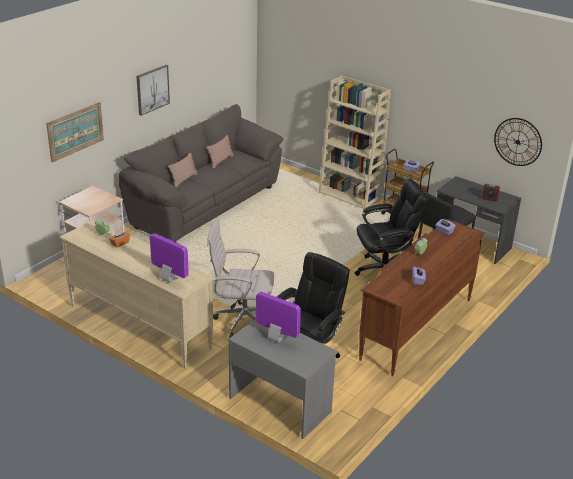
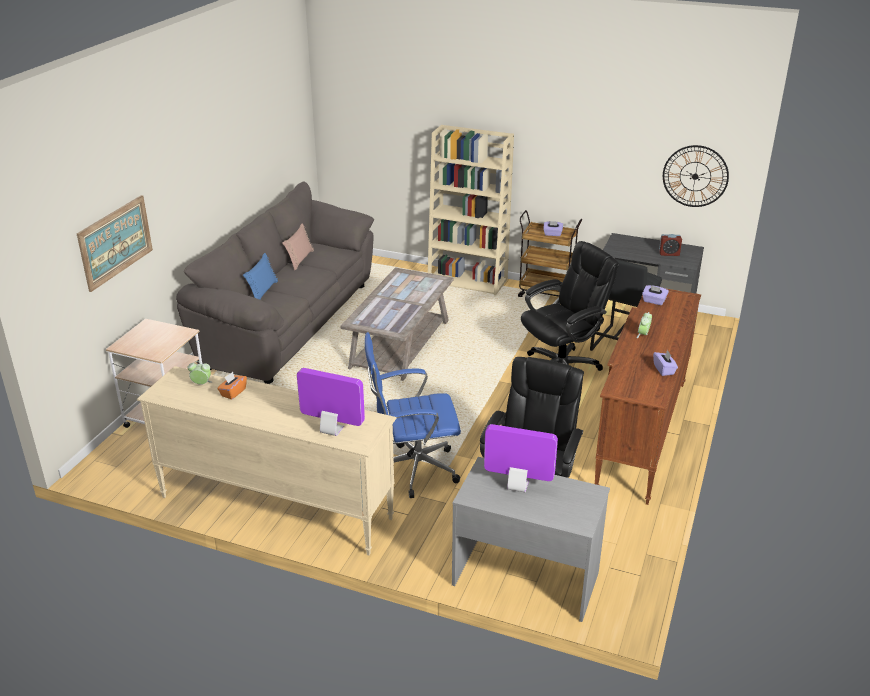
camera: 15 degrees left, 0 degrees up
(152, 89) = (203, 171): picture -> none
(183, 180) = (262, 291): beige pillow -> blue pillow
(241, 321) = (413, 470): white office chair -> blue office chair
(276, 233) = (399, 344): none -> coffee table

